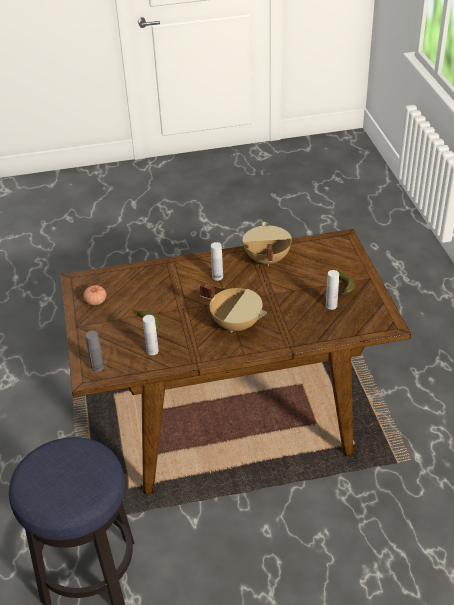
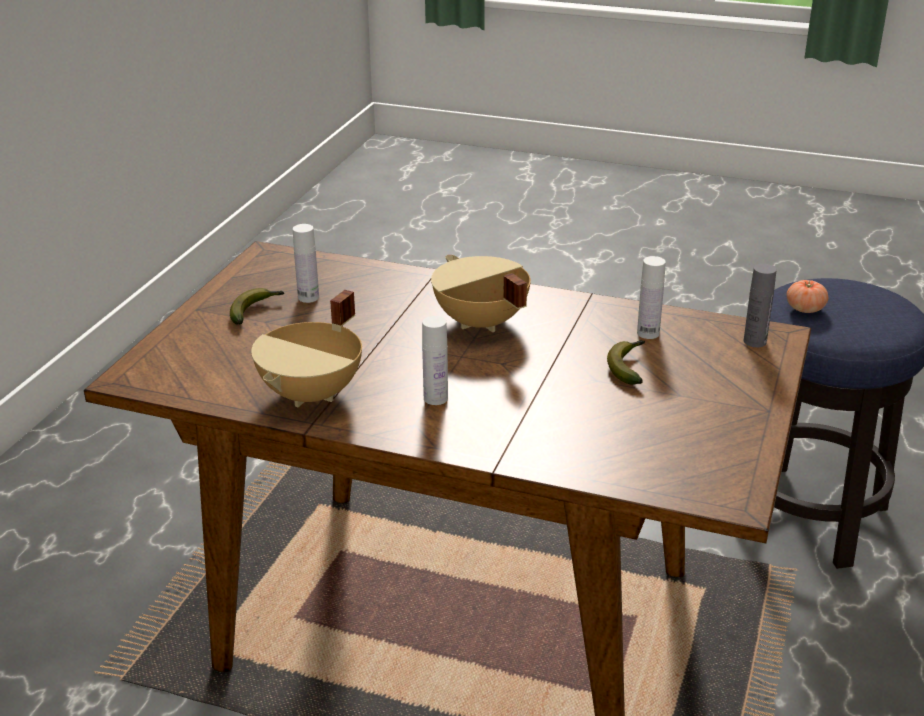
camera: 150 degrees left, 10 degrees down
(96, 301) = (709, 440): tomato -> tomato (805, 309)

